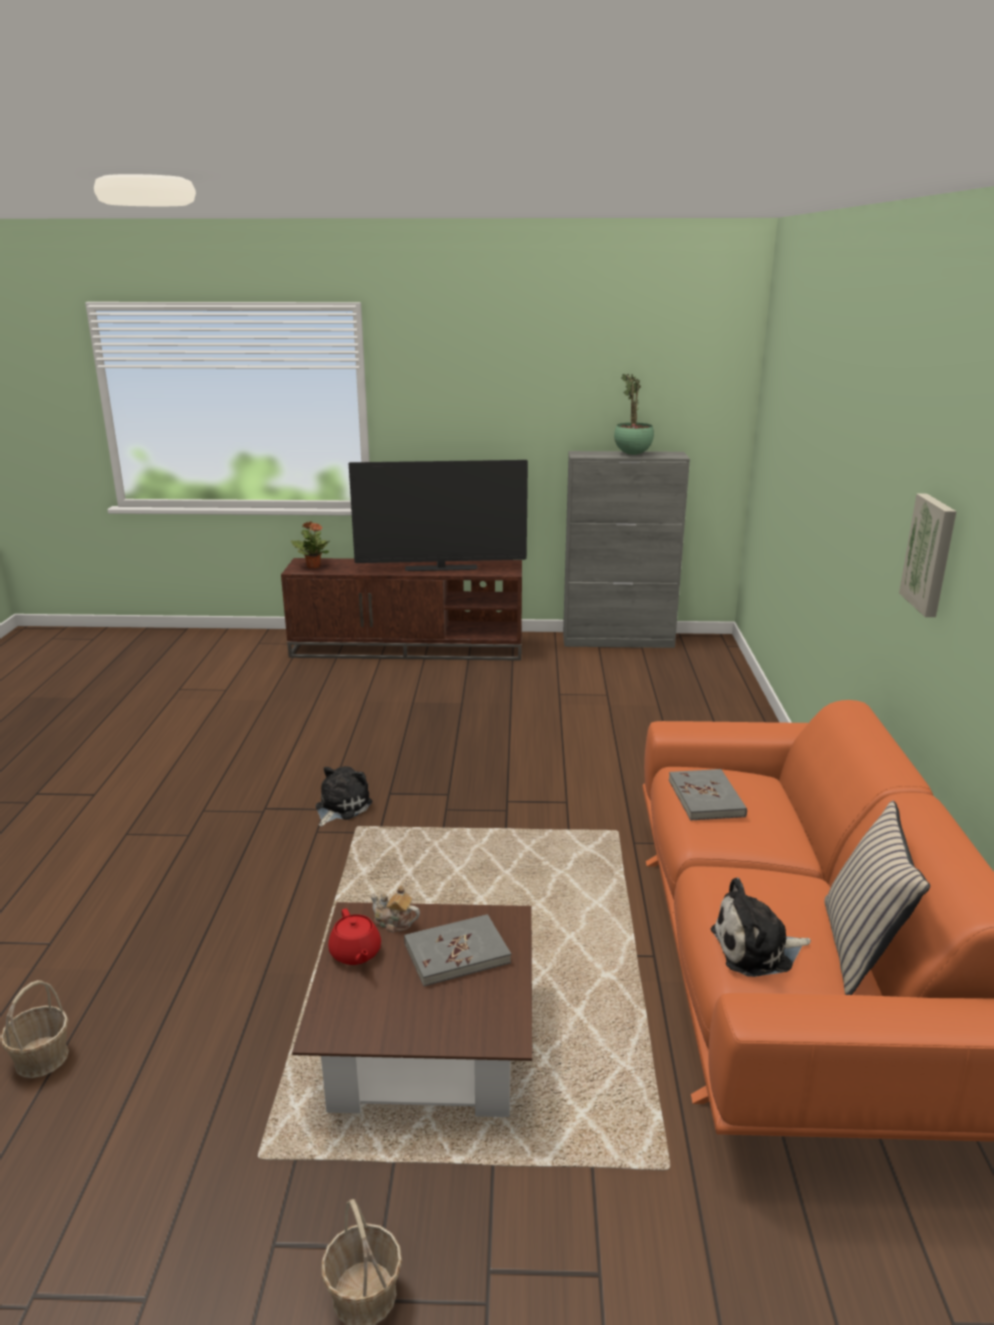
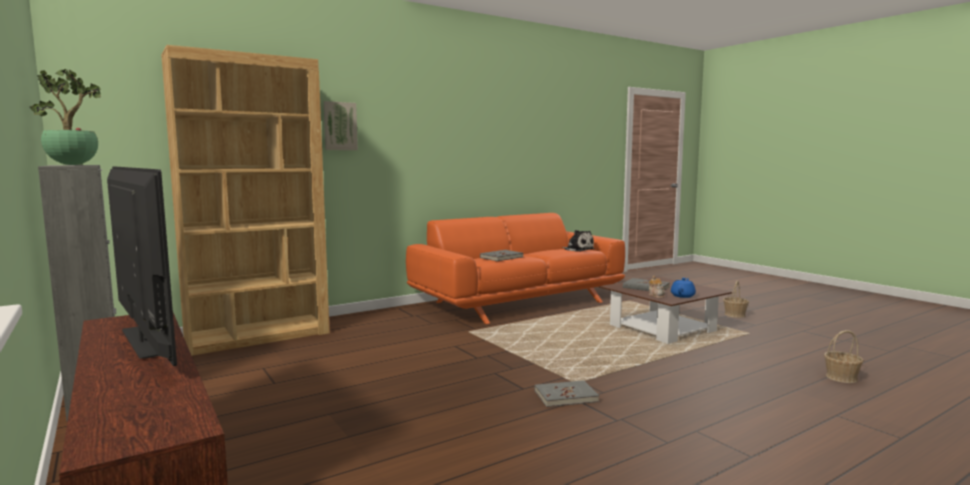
camera: 125 degrees left, 15 degrees down
(313, 566) = (149, 423): potted plant -> none
(340, 807) = (565, 396): plush toy -> grey book
(355, 953) = (683, 296): red teapot -> blue teapot
(727, 704) = (258, 336): none -> brown bookcase
(860, 948) = (550, 249): beige pillow -> none
(931, 554) = (447, 143): picture -> picture (340, 126)

